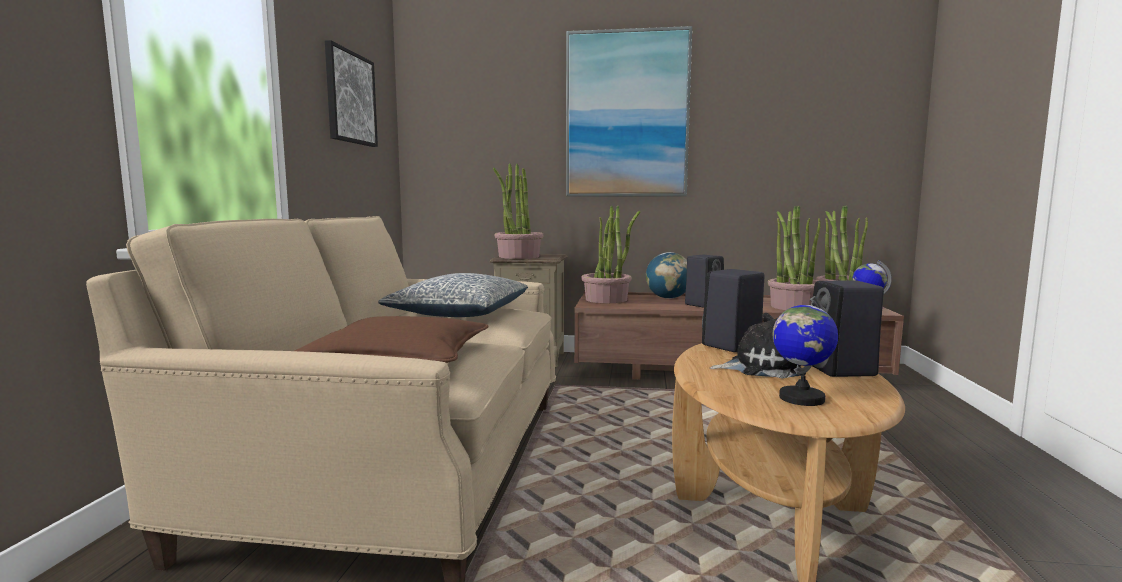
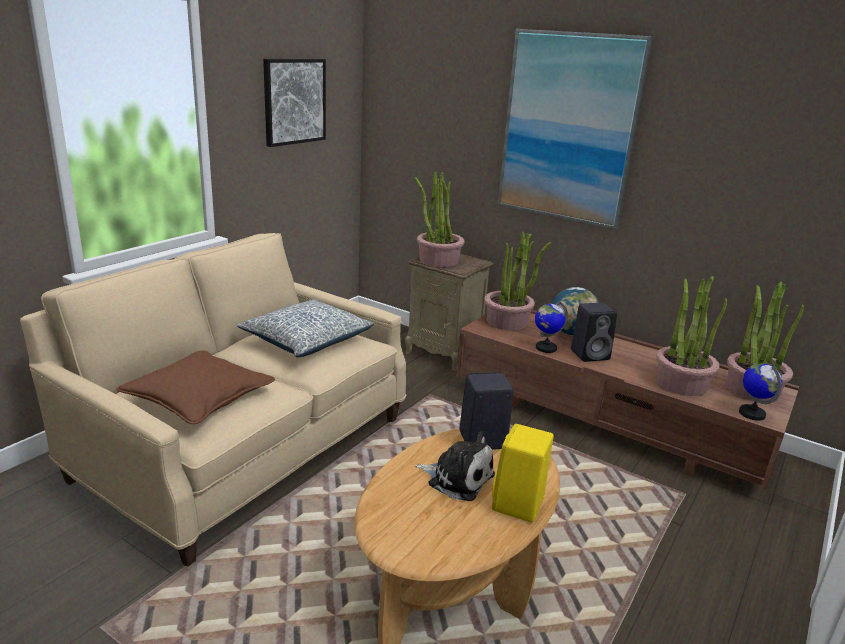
camera: 25 degrees right, 15 degrees up
(801, 398) = (424, 526): globe -> globe (545, 348)
(842, 370) = (518, 505): black speaker -> yellow speaker

